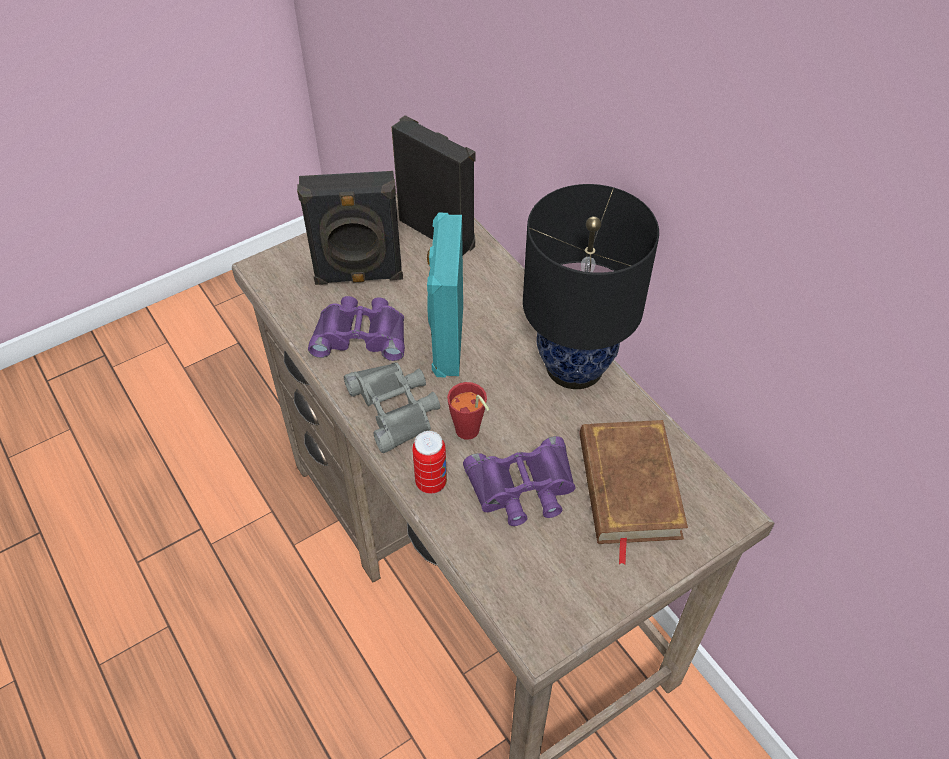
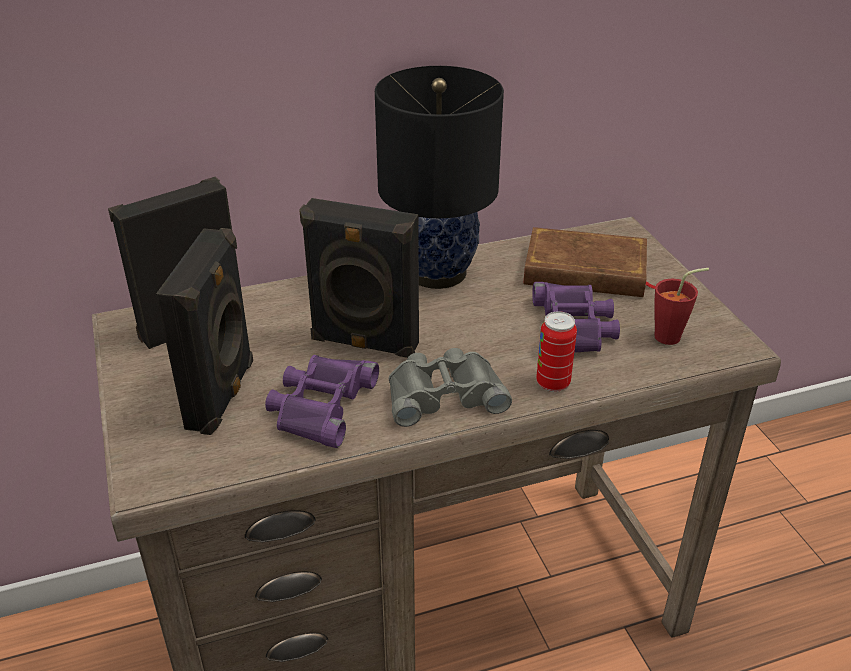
camera: 75 degrees left, 15 degrees down
(446, 341) = (364, 344): turquoise speaker -> black speaker
(470, 434) = (498, 348): red cup -> red cup (673, 336)

